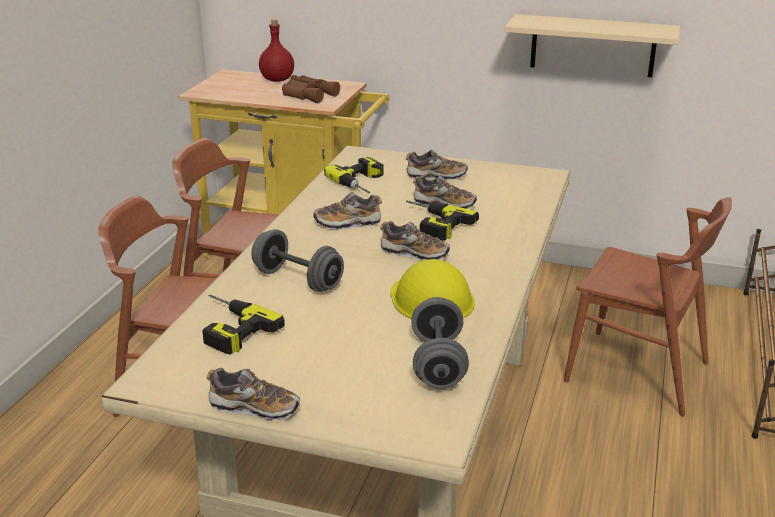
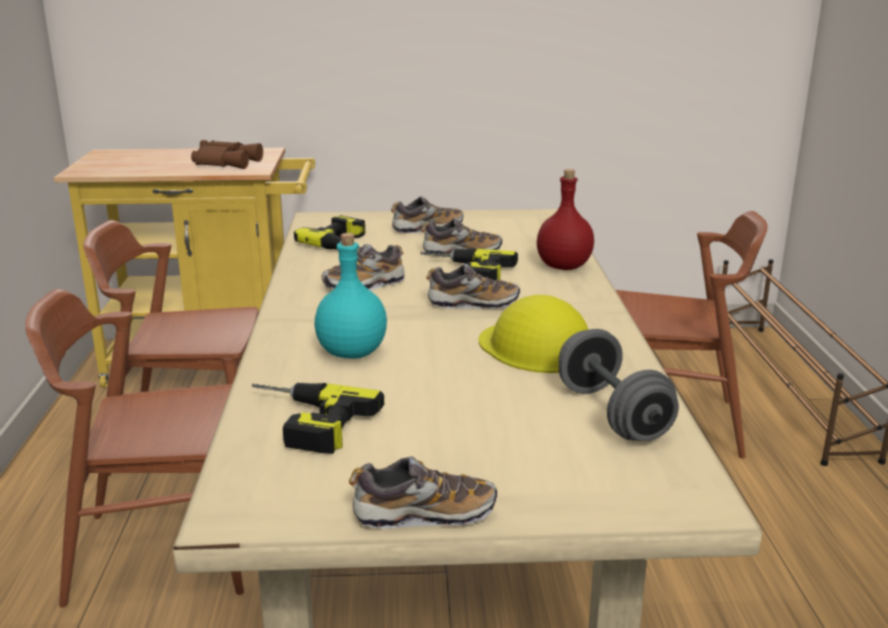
camera: 20 degrees left, 5 degrees down
(277, 80) = (174, 153): red bottle -> red bottle (564, 267)
(298, 280) = (353, 352): grey dumbbell -> turquoise bottle
(592, 46) = (543, 81): beige shelf -> none

